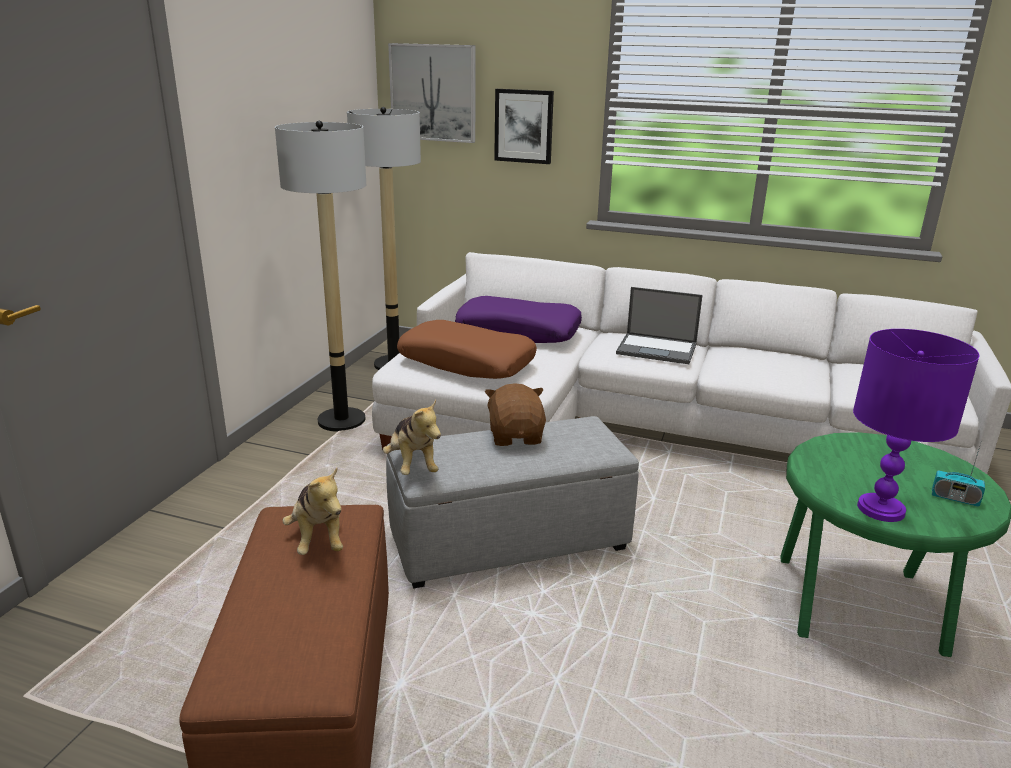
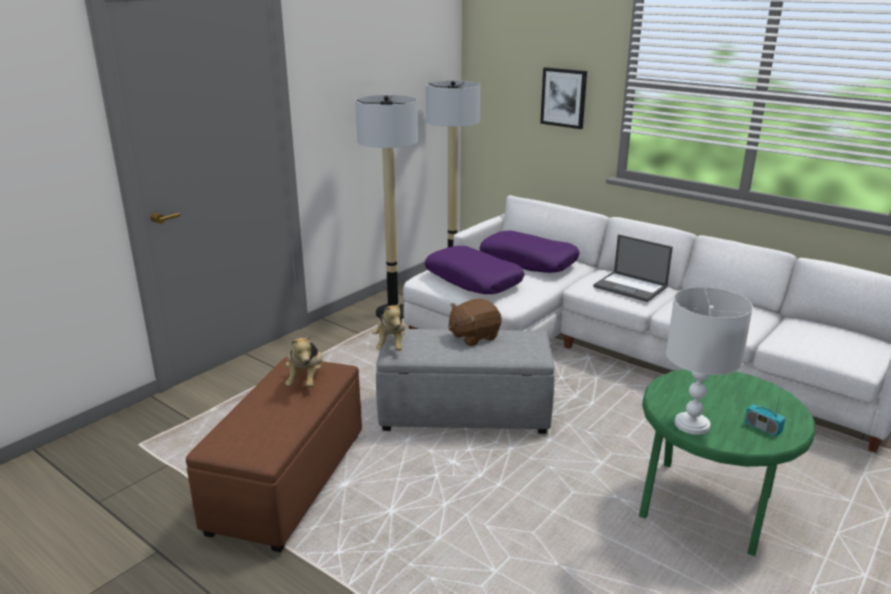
camera: 20 degrees right, 0 degrees up
(433, 93) = (499, 68): picture -> none
(467, 362) = (473, 280): brown pillow -> purple pillow
(516, 436) = (473, 336): brown plush toy -> brown plush toy turned 135 degrees counterclockwise
(882, 509) = (693, 424): purple table lamp -> white table lamp

